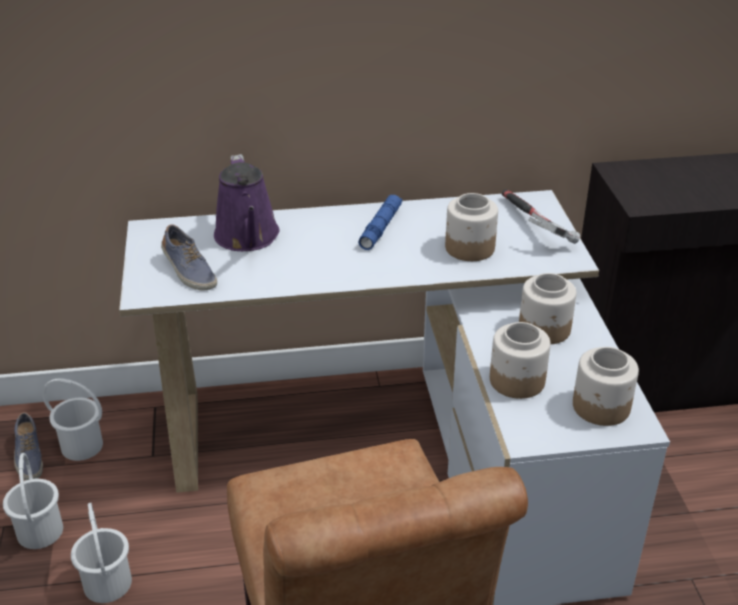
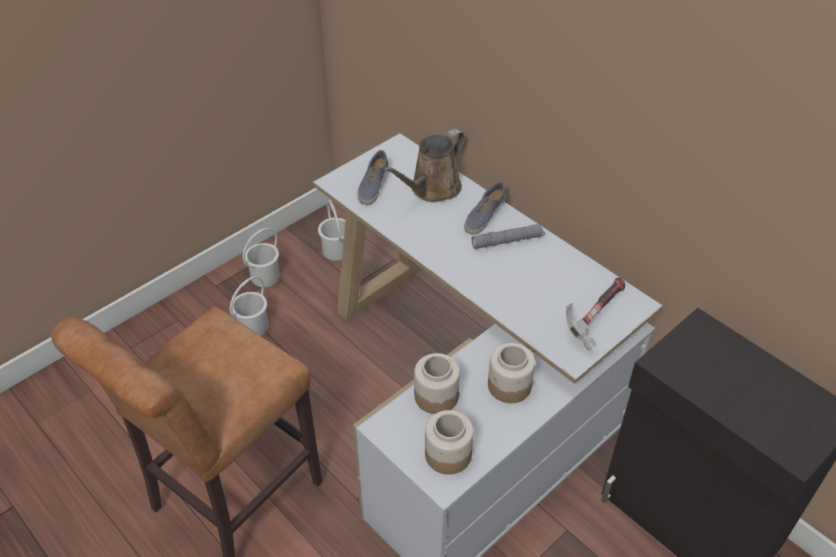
camera: 55 degrees right, 10 degrees up
(28, 456) = (311, 235): shoe -> shoe (484, 216)
(248, 238) = (432, 189): purple watering can -> brown watering can
(380, 228) = (507, 241): blue flashlight -> grey flashlight
(469, 248) = (529, 296): jar -> none

